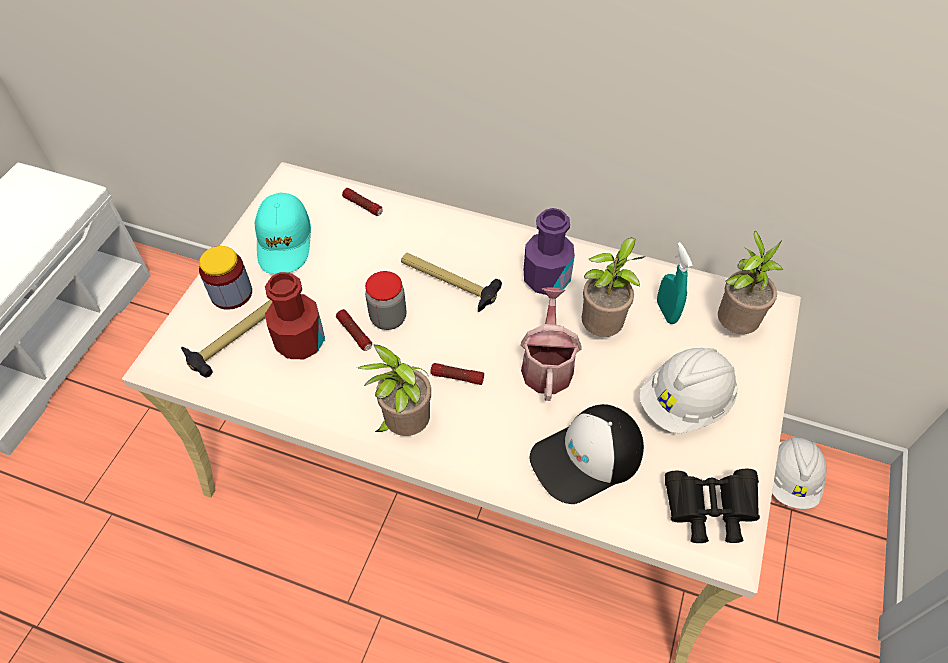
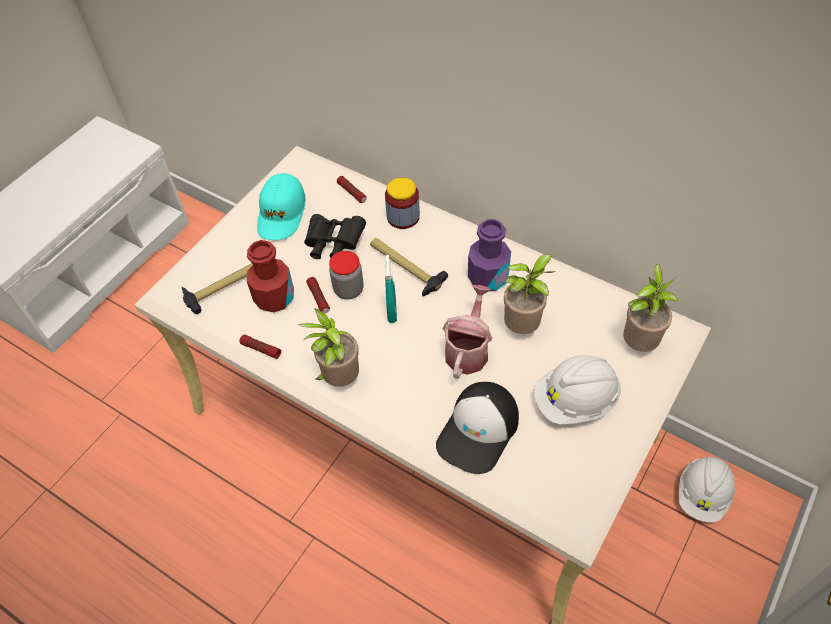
camera: 15 degrees right, 0 degrees up
(231, 293) = (230, 250): jar -> jar (403, 217)
(457, 377) = (391, 347): flashlight -> flashlight (261, 349)
(587, 458) = (479, 431): cap -> cap turned 45 degrees counterclockwise
(666, 312) = (583, 322): turquoise spray bottle -> turquoise spray bottle (392, 312)
(708, 511) = (567, 492): black binoculars -> black binoculars (333, 244)

